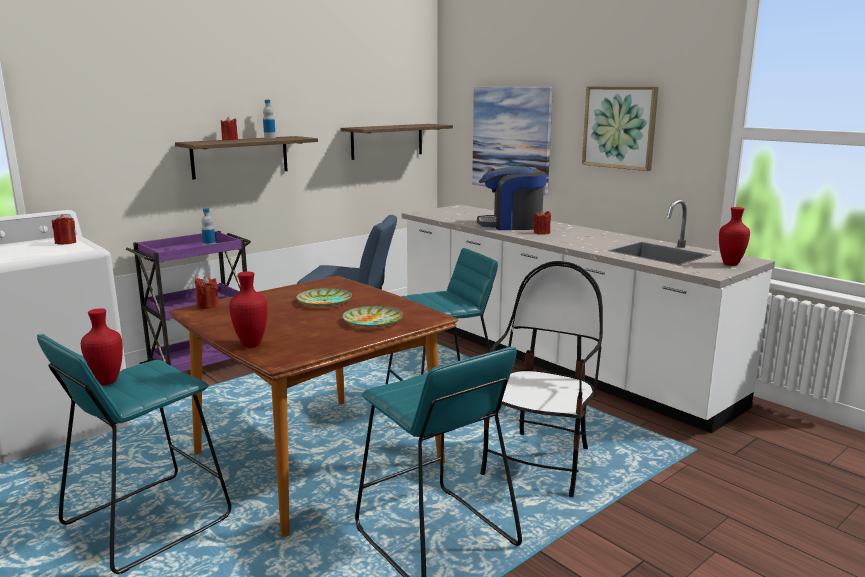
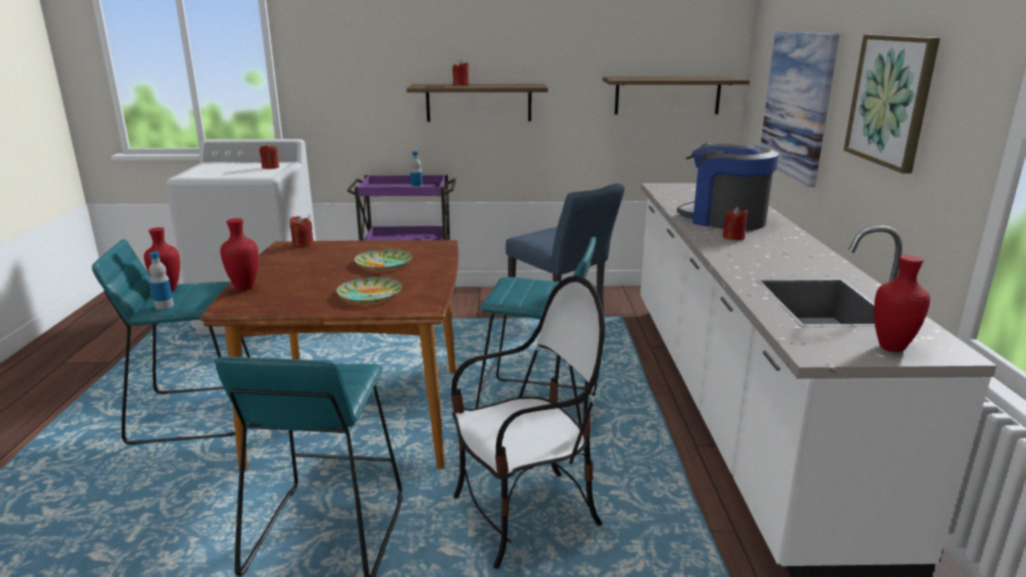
camera: 40 degrees right, 5 degrees up
(270, 138) = (507, 84): bottle -> bottle (164, 306)

